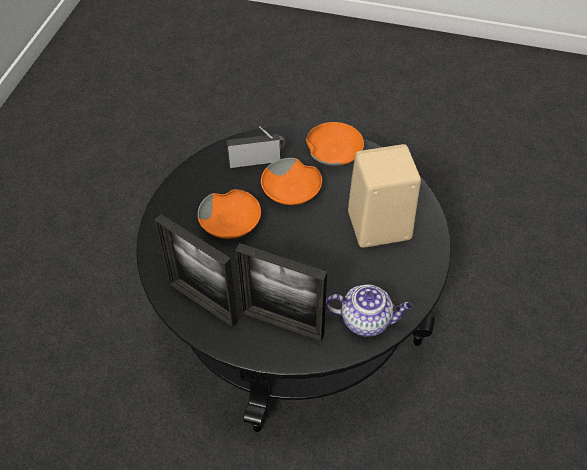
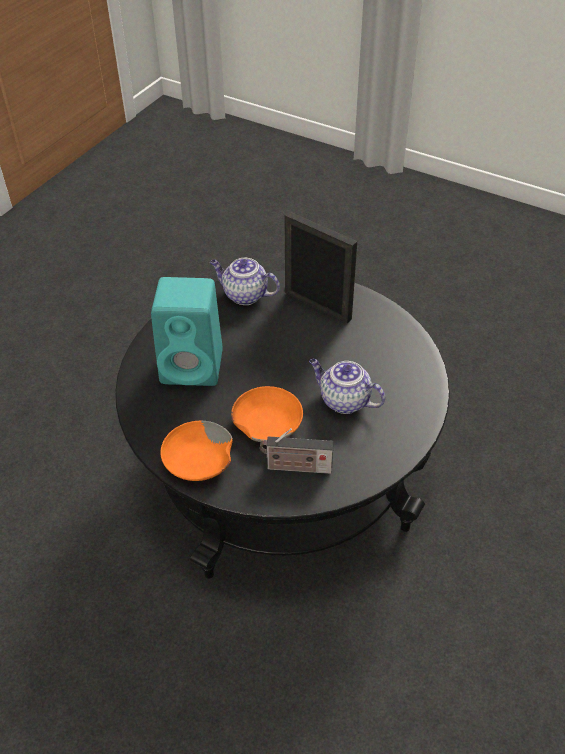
camera: 165 degrees left, 5 degrees down
(203, 302) = (385, 333): picture frame -> none
(231, 221) = (343, 401): orange bowl -> teapot
(377, 226) = (194, 366): beige speaker -> turquoise speaker

